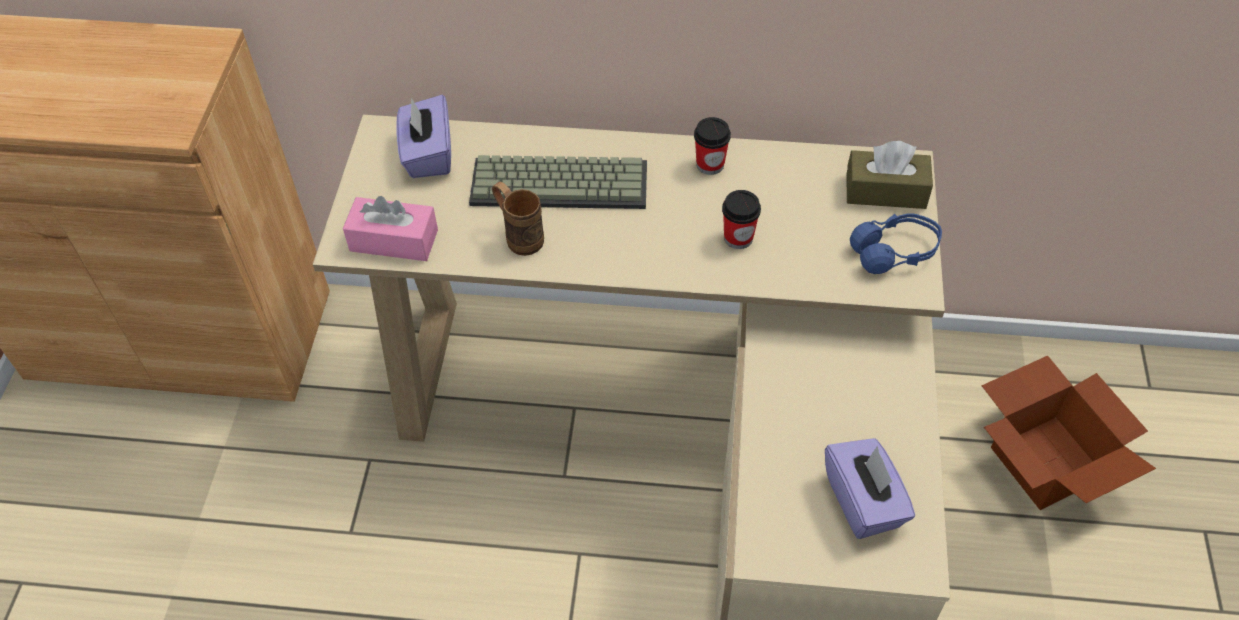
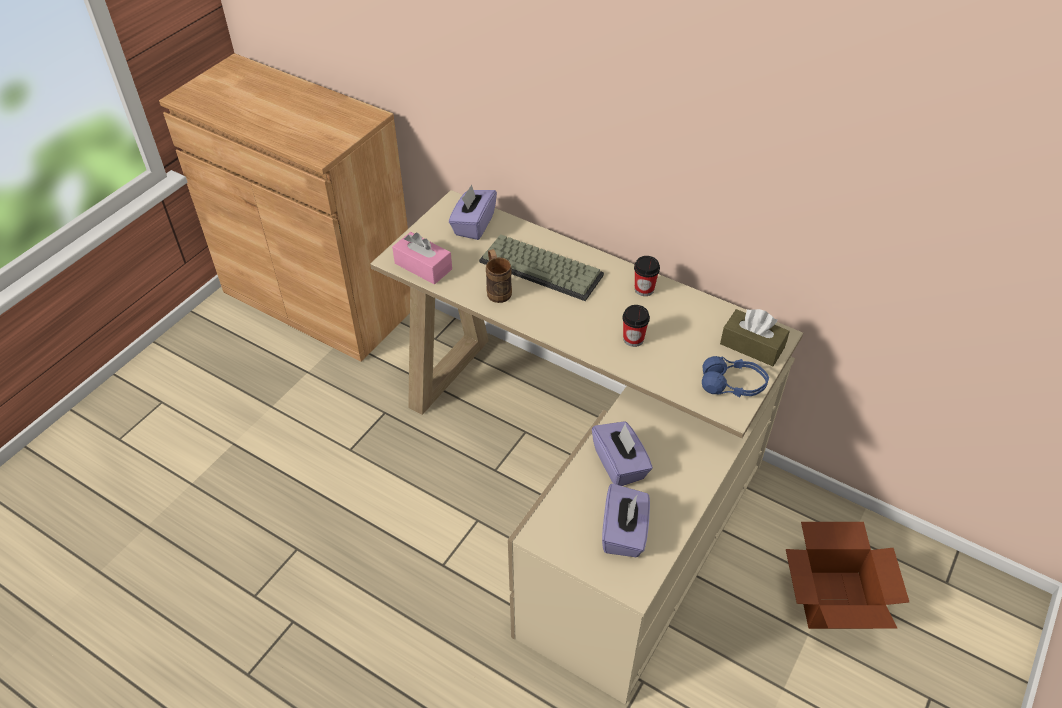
camera: 25 degrees right, 5 degrees down
(803, 412) = (620, 464): none -> purple tissue box

